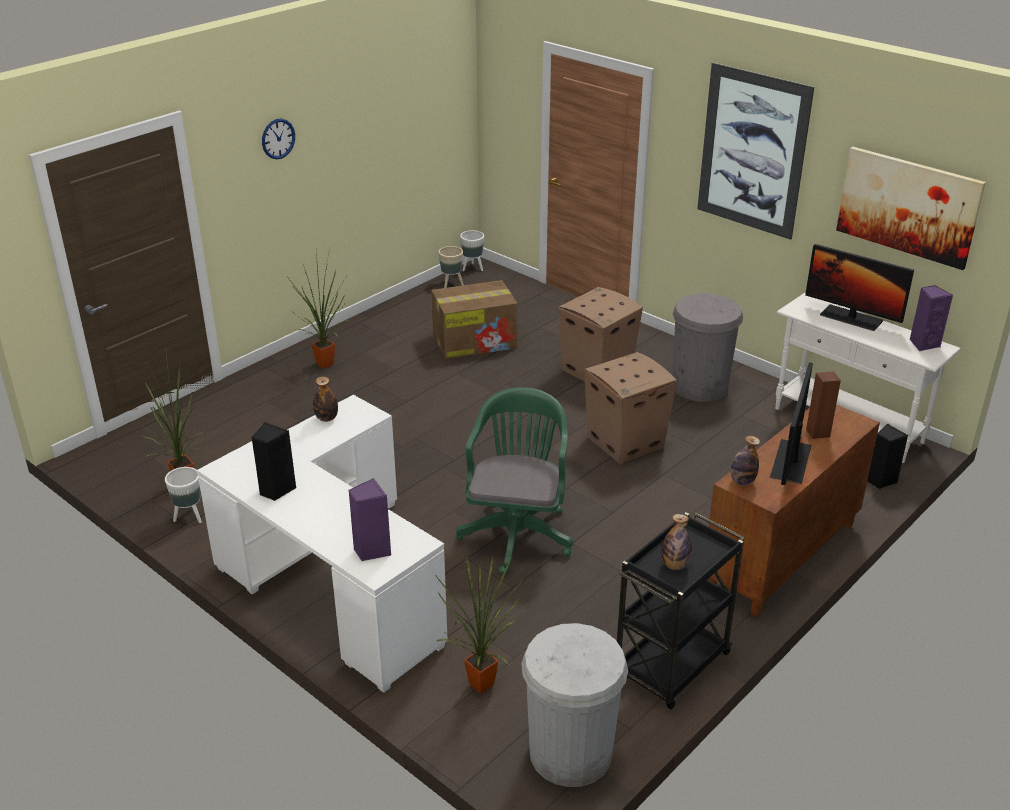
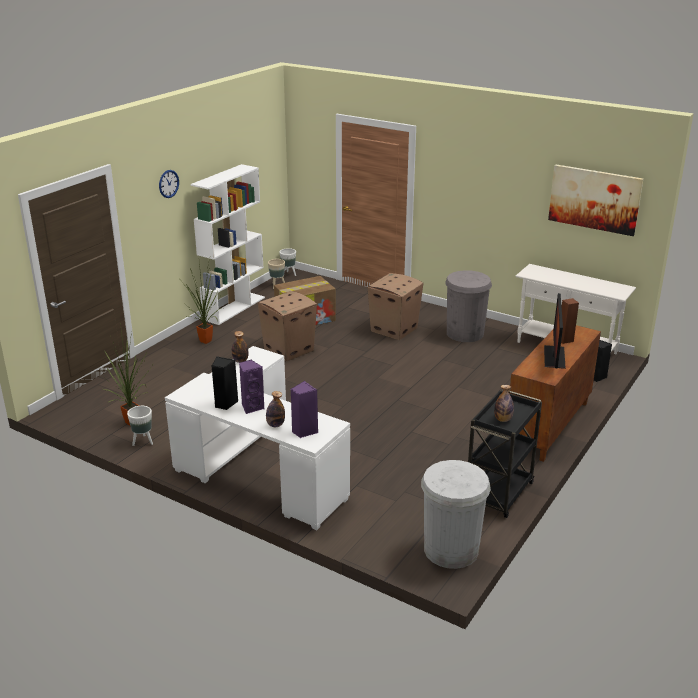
camera: 10 degrees left, 5 degrees down
(380, 315) = (234, 308): none -> white bookcase
(479, 682) = (378, 517): potted plant -> none
(517, 532) = (373, 428): green office chair -> none
(626, 442) = (427, 370): cardboard box -> cardboard box (289, 349)
(742, 481) = (528, 370): bottle -> bottle (275, 425)
(752, 151) = (488, 174): picture -> none
(851, 318) = (563, 275): monitor -> none
(923, 344) = (612, 286): purple speaker -> purple speaker (252, 407)

